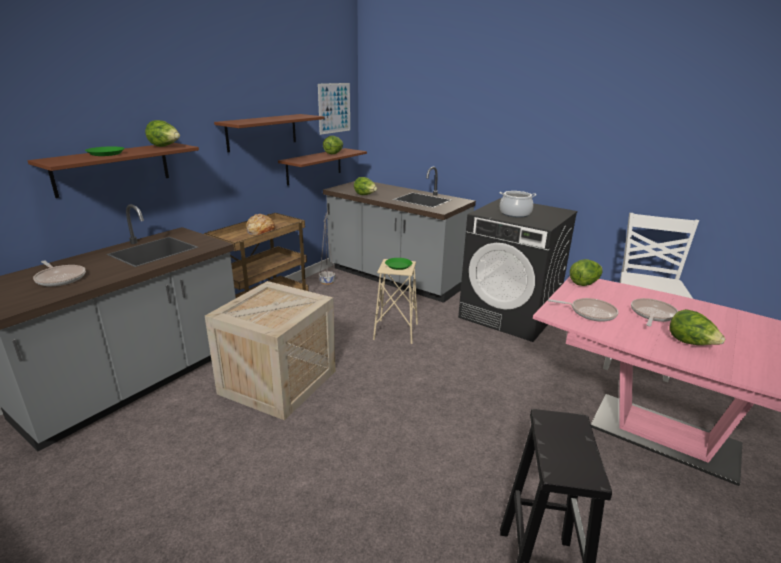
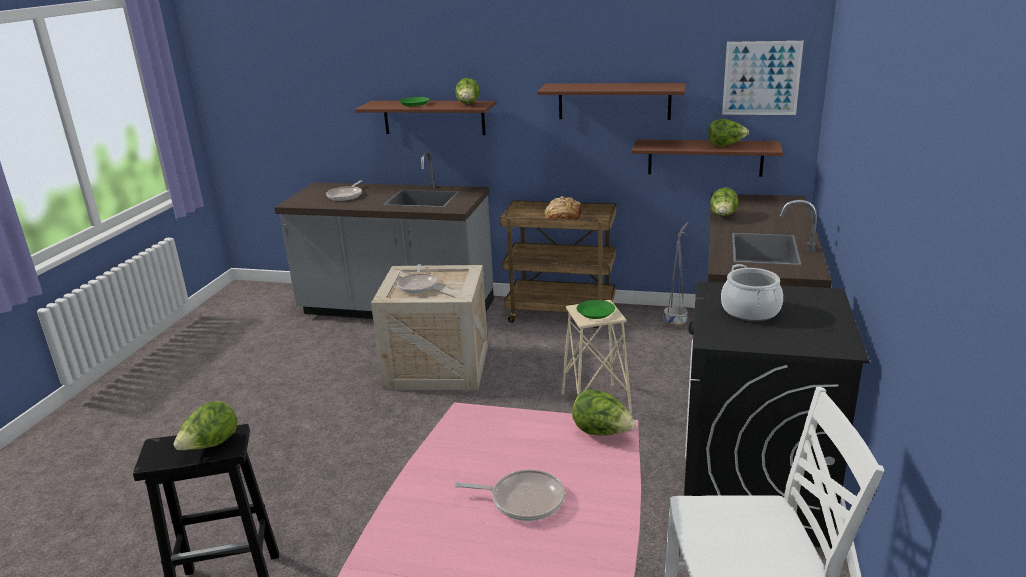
camera: 70 degrees right, 0 degrees up
(590, 312) = (491, 443): frying pan -> frying pan (418, 285)
(690, 343) = (440, 535): lettuce -> lettuce (211, 446)

